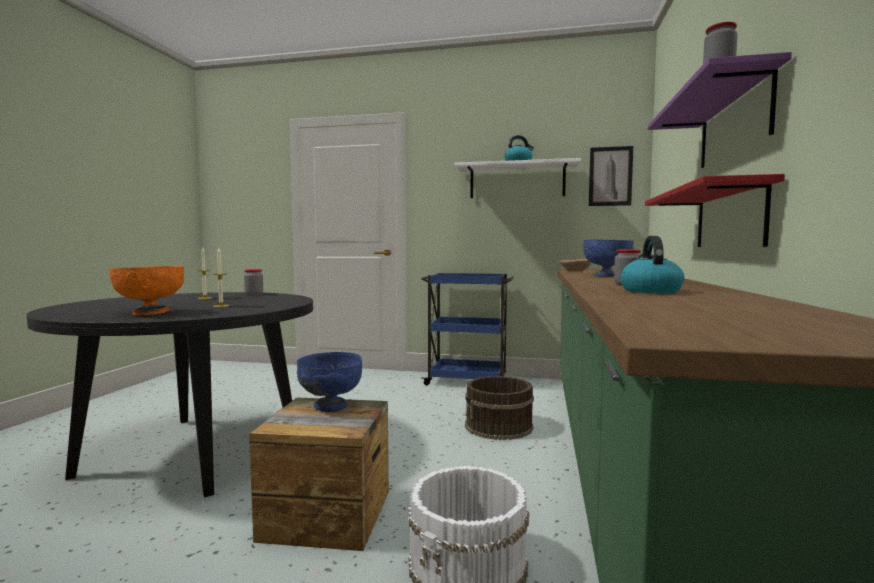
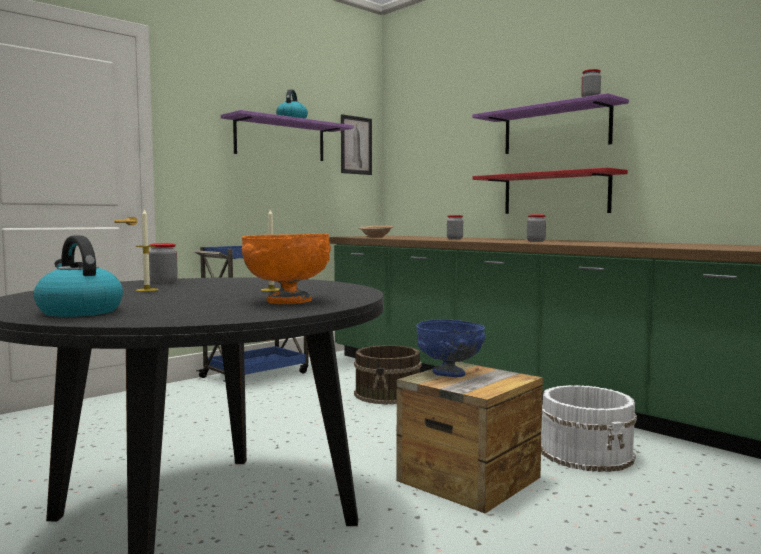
camera: 55 degrees left, 0 degrees up
(517, 181) = (280, 140): white shelf -> purple shelf
(607, 276) = (454, 239): blue bowl -> jar
(650, 291) = (584, 242): kettle -> kettle (79, 311)

